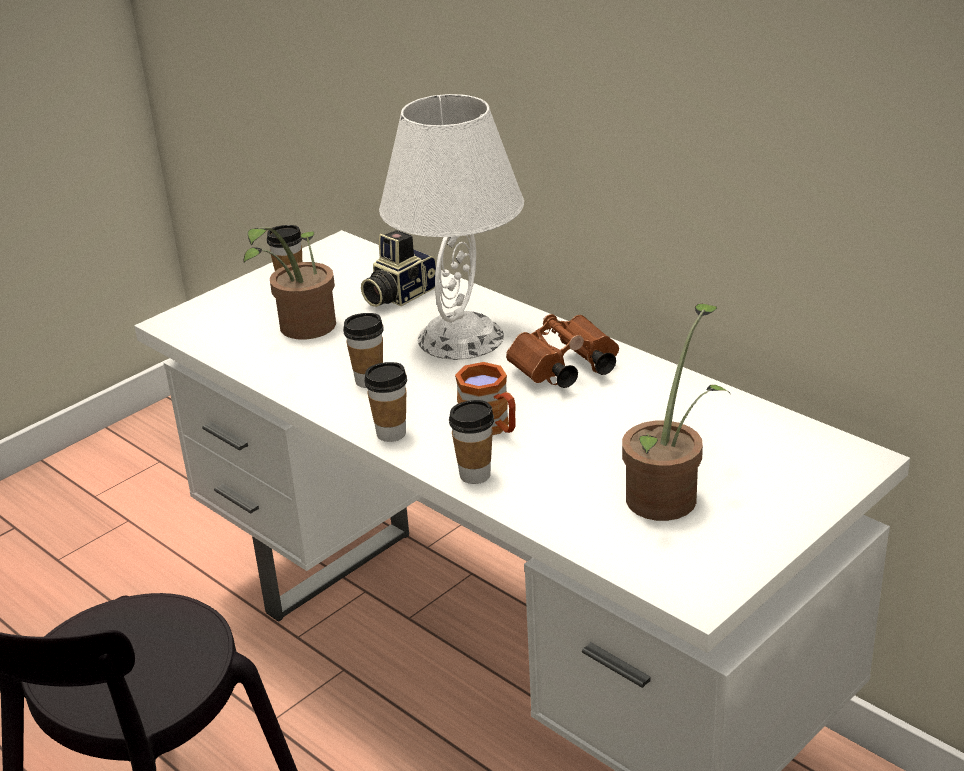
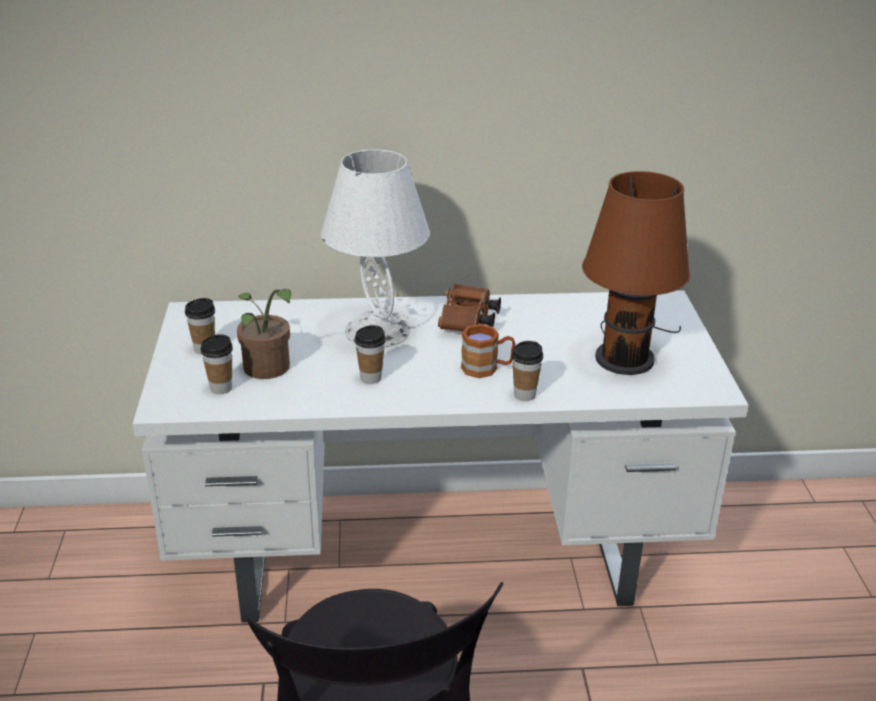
camera: 50 degrees left, 0 degrees up
(391, 433) = (440, 398): cup -> cup (221, 388)
(398, 295) = (291, 324): camera -> none
(668, 494) = (625, 355): potted plant -> brown table lamp

